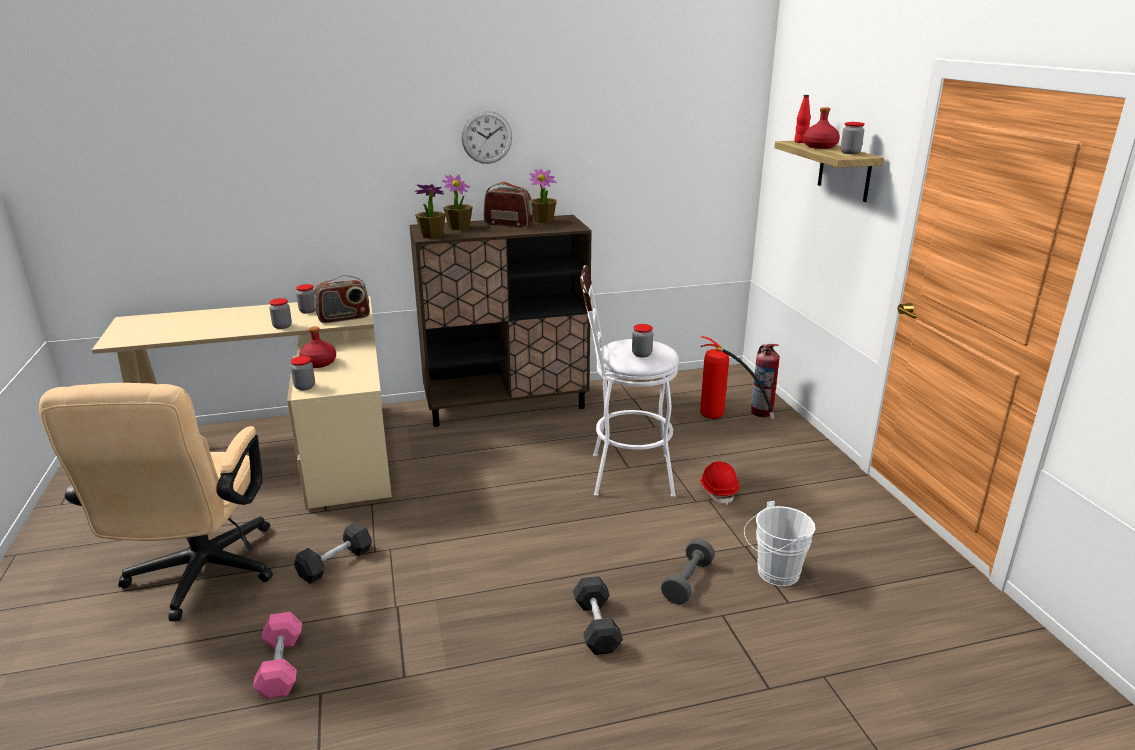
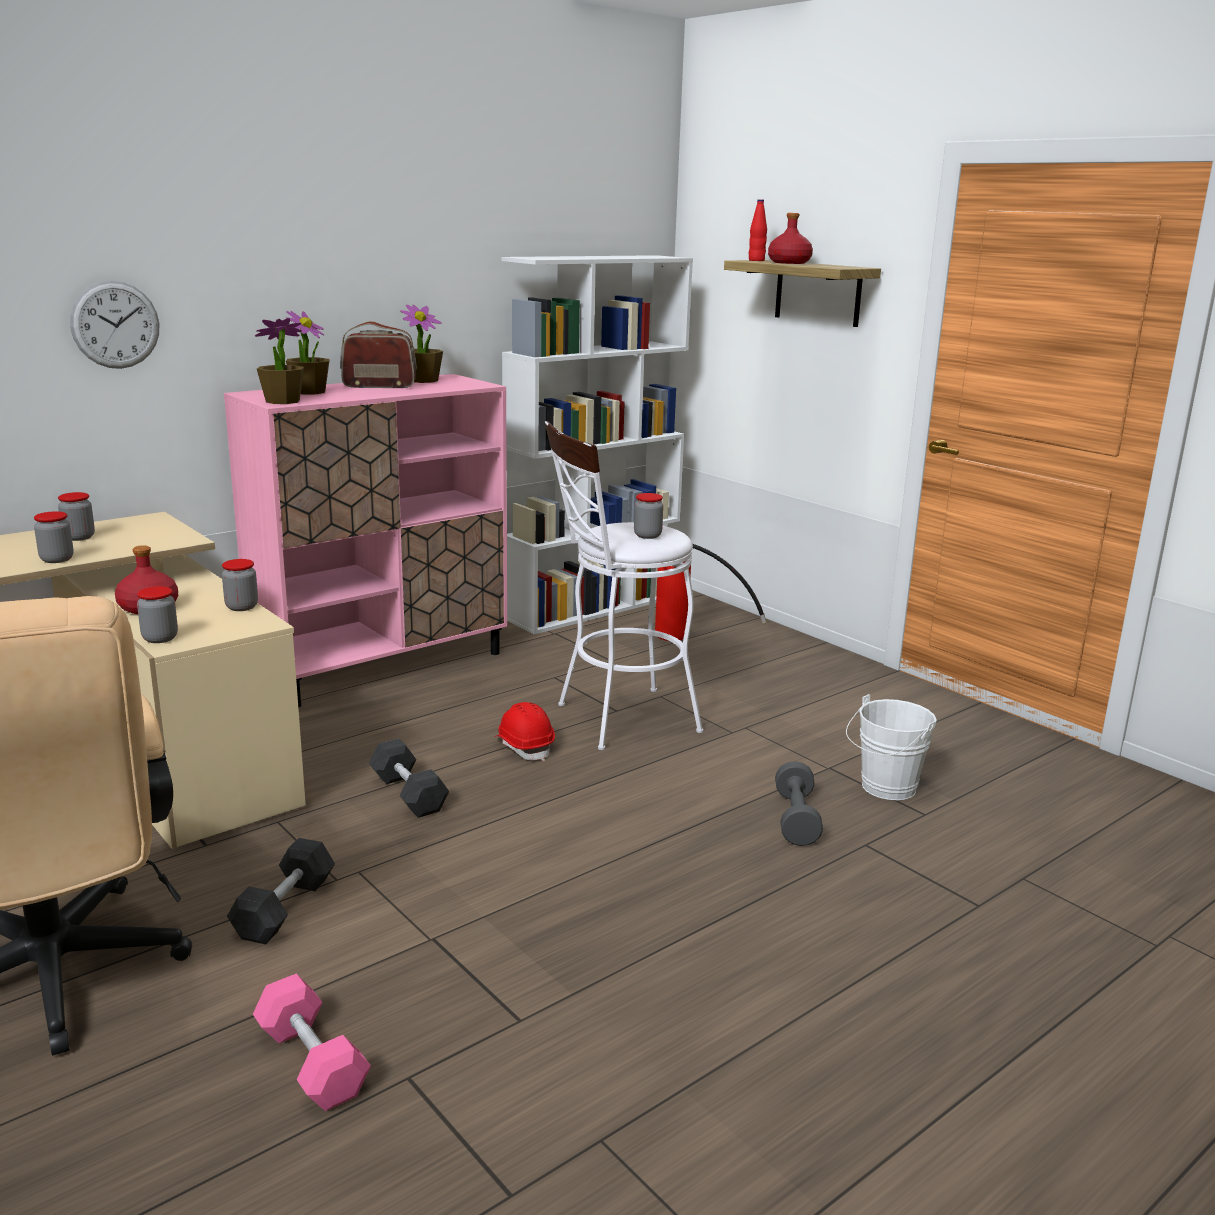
camera: 25 degrees left, 5 degrees down
(344, 318) = (155, 540): radio -> none
(486, 137) = (333, 257): wall clock -> wall clock (115, 325)
(506, 405) = (383, 665): brown cabinet -> pink cabinet
(596, 626) = (729, 893): grey dumbbell -> grey dumbbell (408, 794)
(674, 381) = (592, 607): none -> white bookcase
(718, 491) = (749, 716): red hard hat -> red hard hat (524, 746)
(761, 412) = (728, 625): fire extinguisher -> none
(850, 153) = (836, 265): jar -> jar (241, 607)

